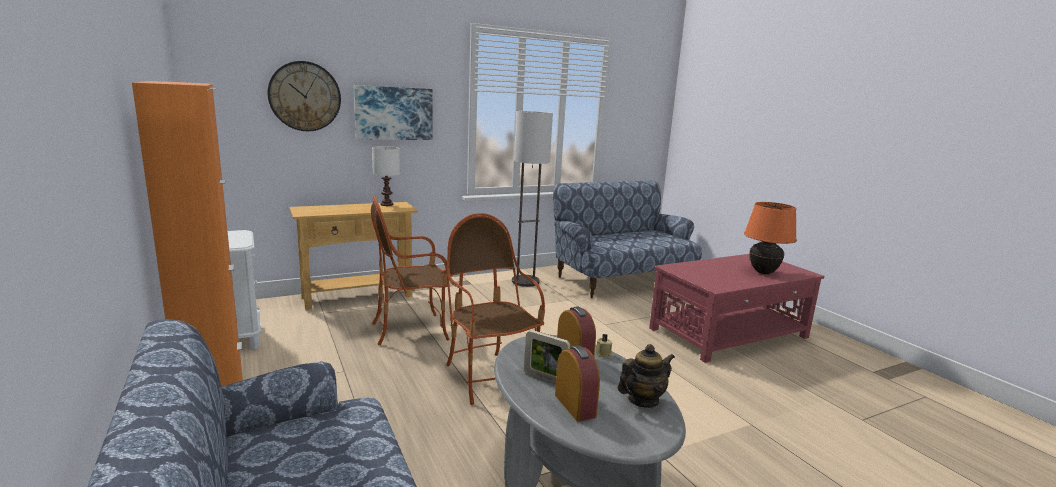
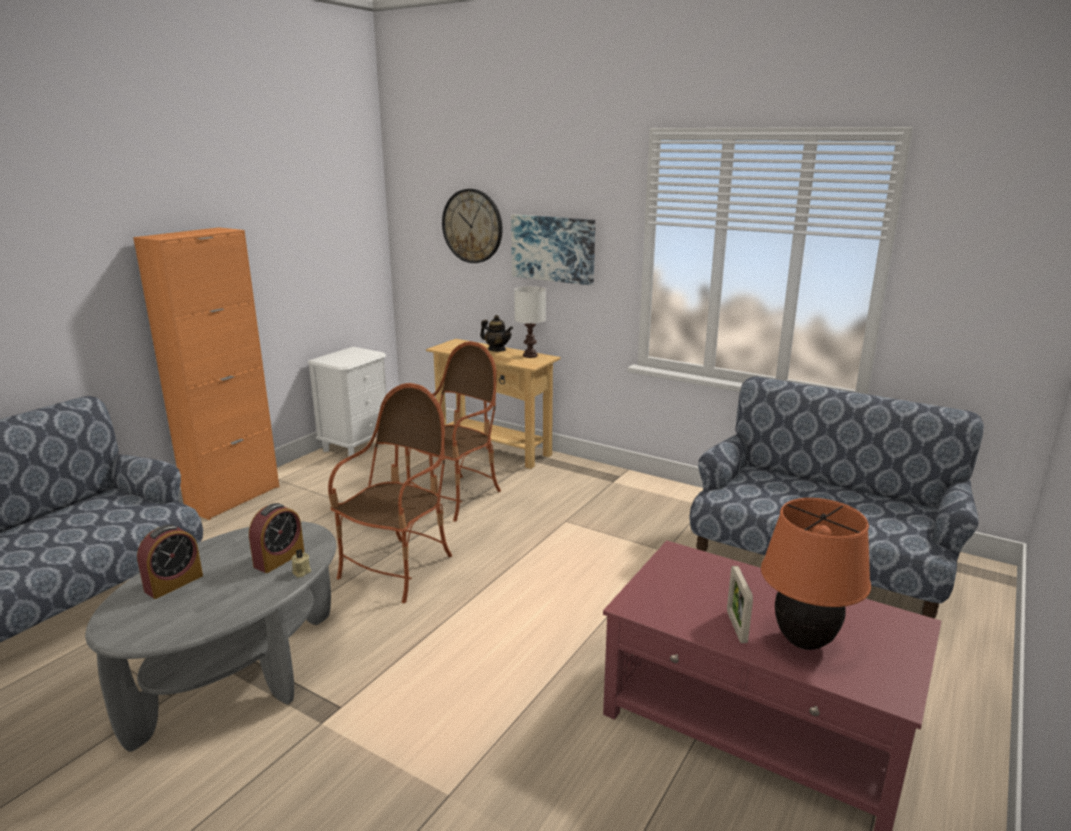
camera: 60 degrees right, 5 degrees up
(411, 330) = (454, 497): armchair -> armchair turned 90 degrees clockwise
(525, 281) = (676, 506): floor lamp -> none
(545, 378) = (223, 556): picture frame -> picture frame (736, 627)
(642, 400) = (201, 616): teapot -> teapot (497, 350)

